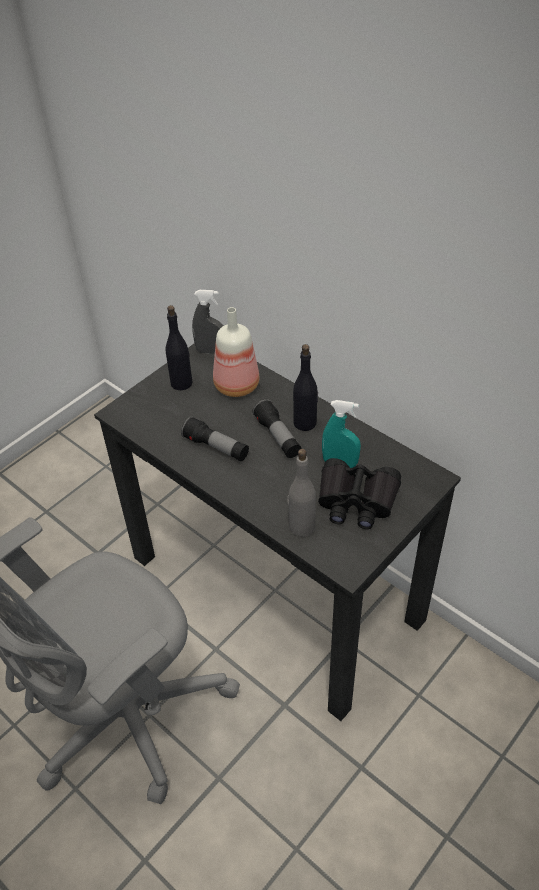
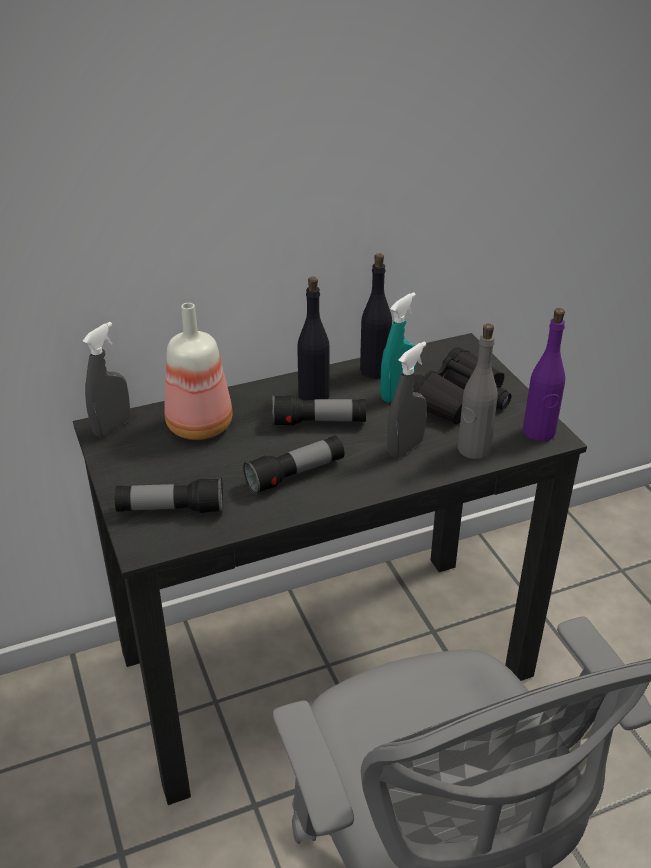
camera: 65 degrees left, 10 degrees down
(153, 409) = (171, 509): none -> flashlight
(181, 383) = (146, 469): black bottle -> black bottle (374, 370)
(278, 490) = (405, 448): none -> grey spray bottle
(349, 558) = (539, 432): none -> purple bottle

